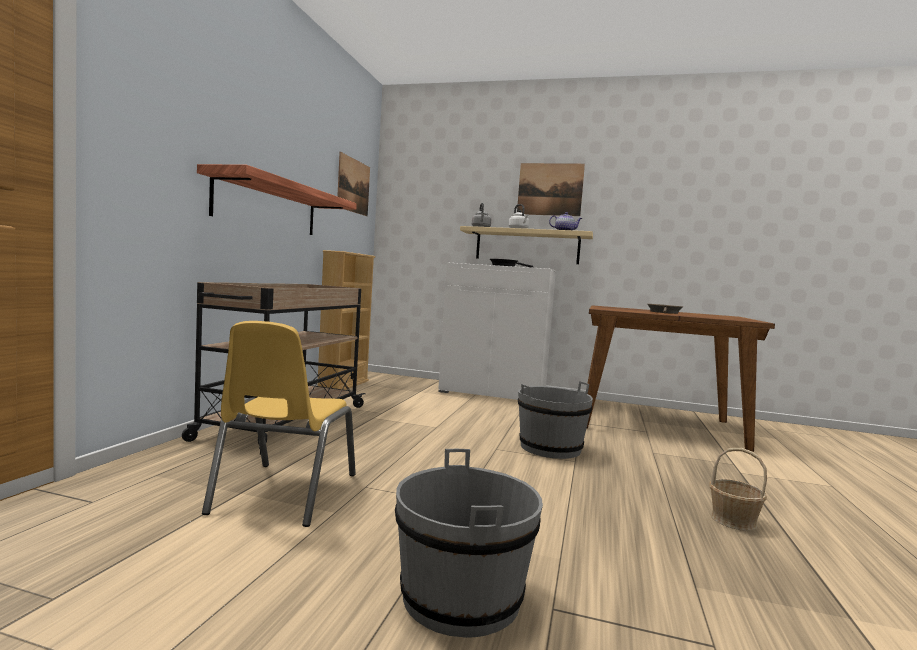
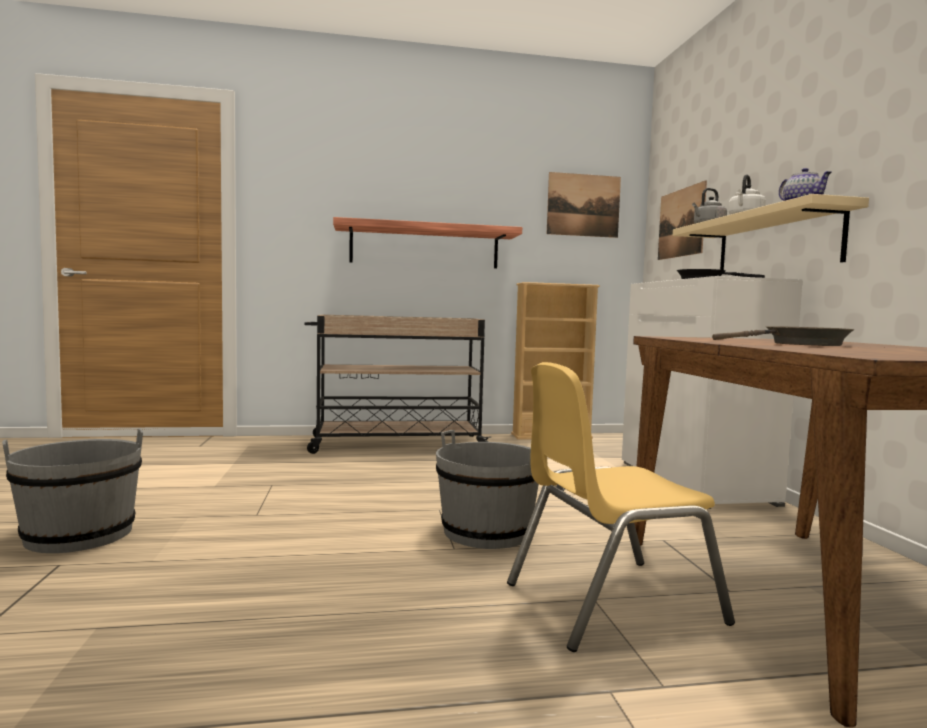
camera: 65 degrees right, 0 degrees up
(284, 493) = (240, 470): yellow chair -> yellow chair (610, 602)
(550, 189) = (806, 133): picture -> picture (681, 223)
(733, 520) = (318, 665): basket -> none

